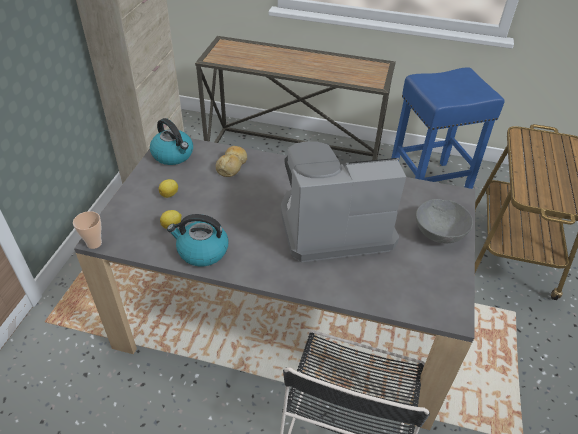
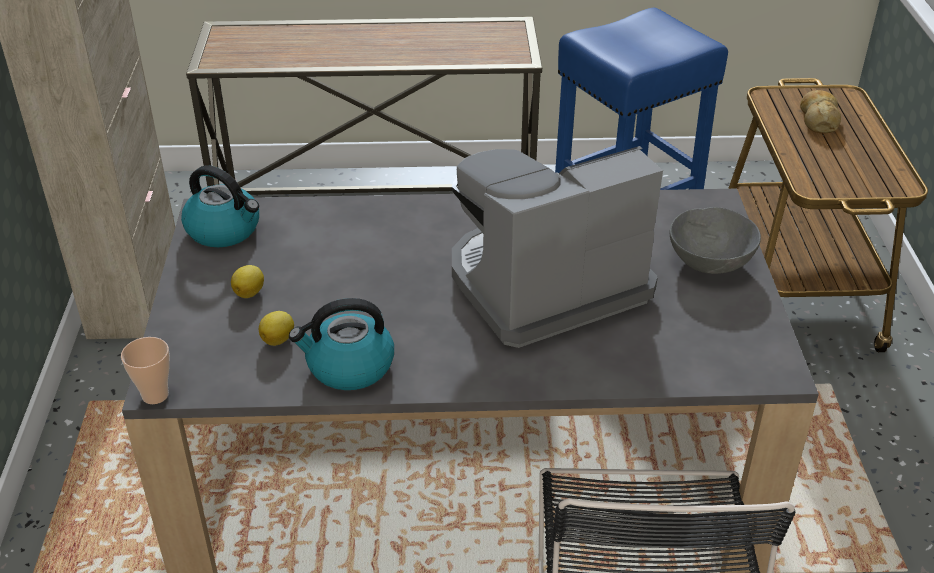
camera: 15 degrees left, 5 degrees down
(232, 165) = (336, 227): bread -> bread (818, 119)

